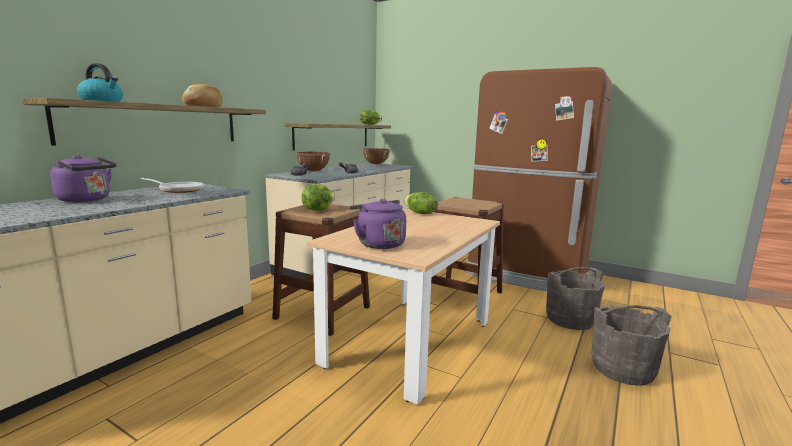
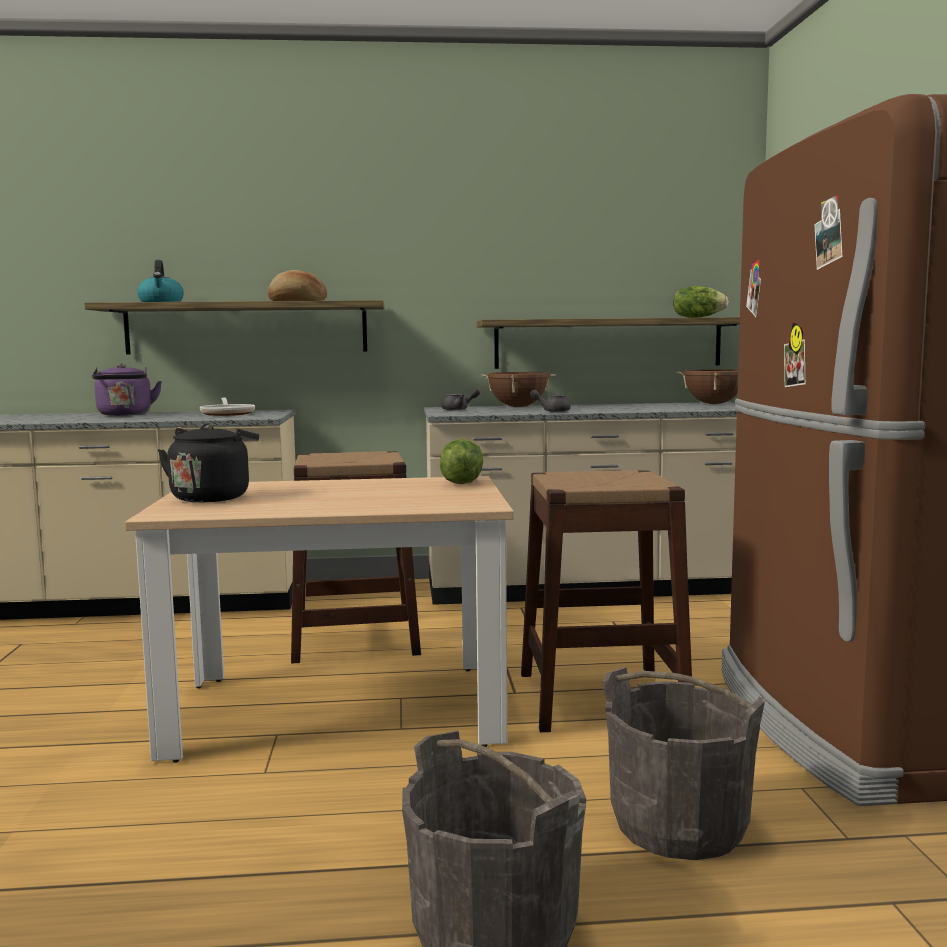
camera: 55 degrees right, 5 degrees down
(317, 210) = (347, 458): lettuce -> none
(378, 244) = (212, 497): purple kettle -> black kettle

